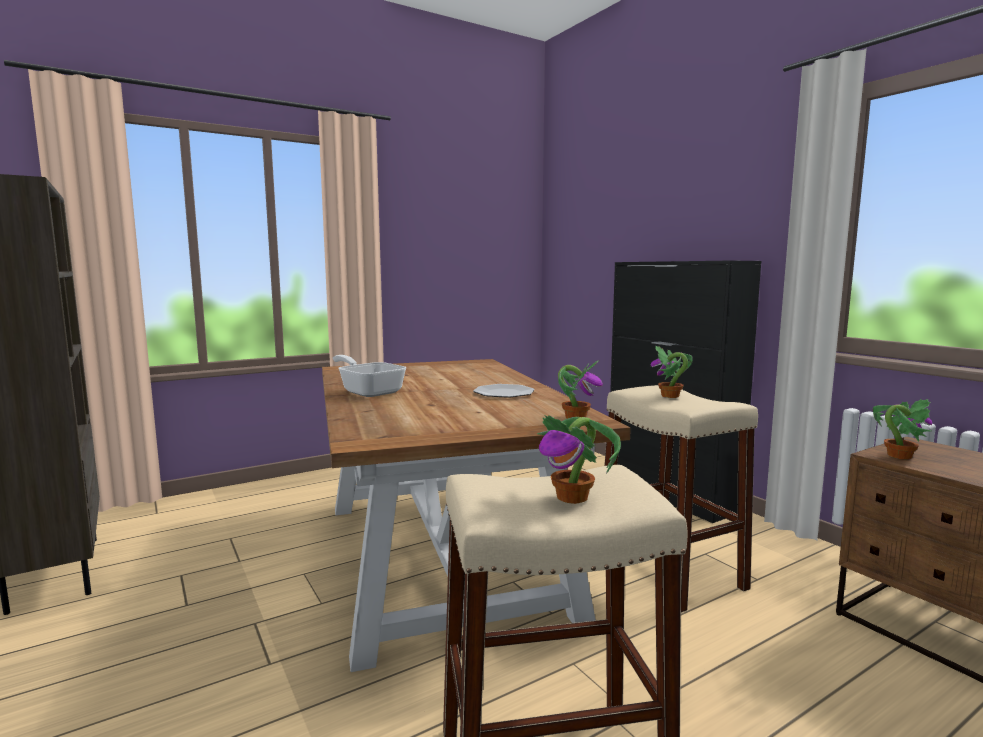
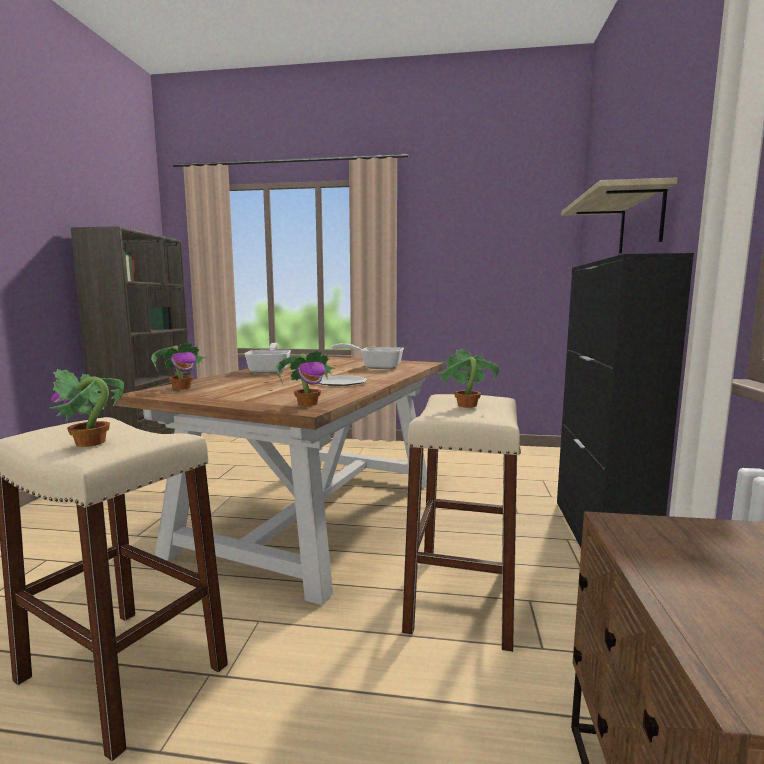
camera: 40 degrees right, 0 degrees up
(459, 372) = (376, 367): none -> frying pan
(664, 226) = (641, 222): none -> shelf
(898, 456) = (647, 533): potted plant -> potted plant (182, 388)

